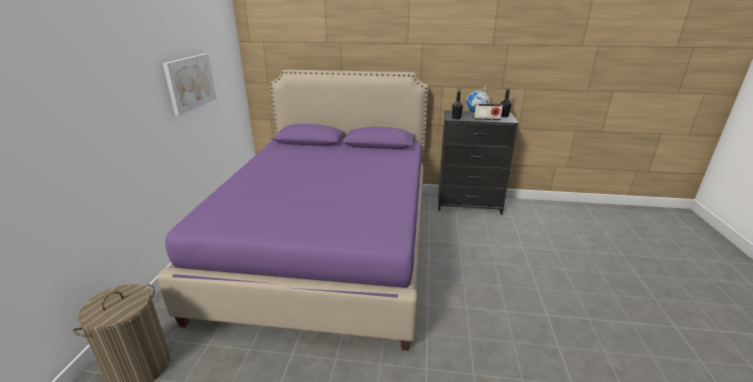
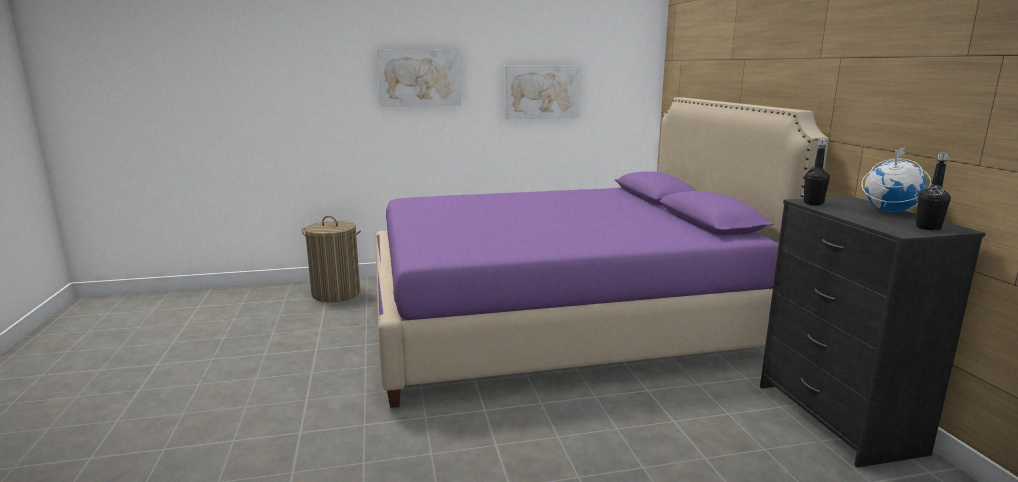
camera: 70 degrees right, 10 degrees down
(101, 94) = (419, 78): none -> picture
(486, 119) = (863, 218): radio -> none

